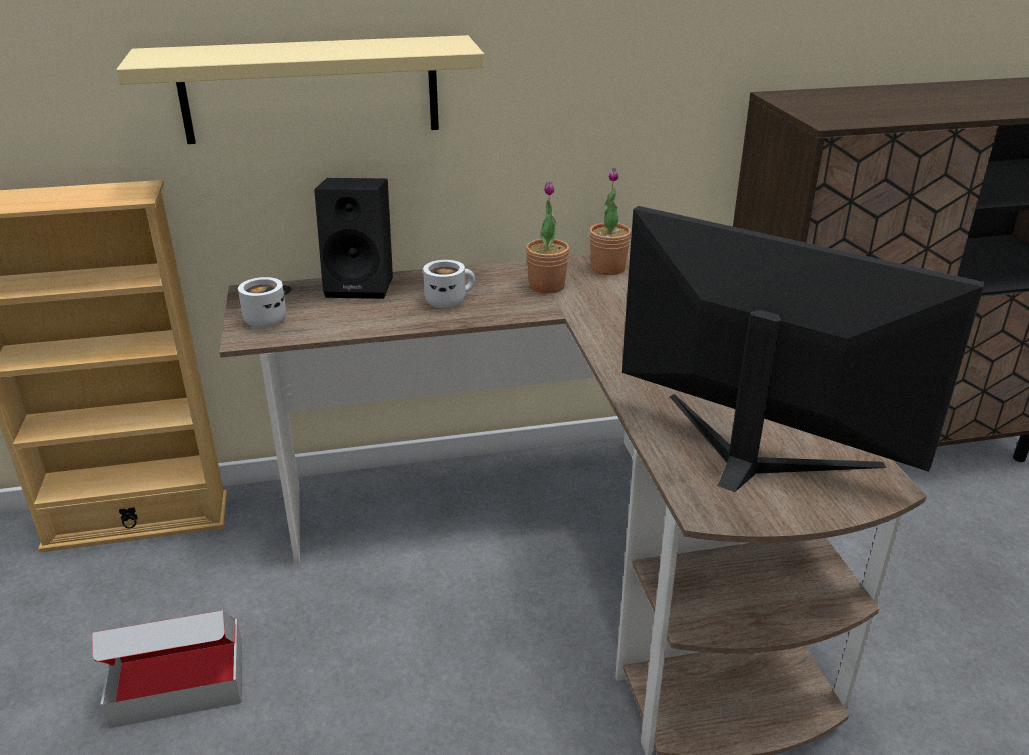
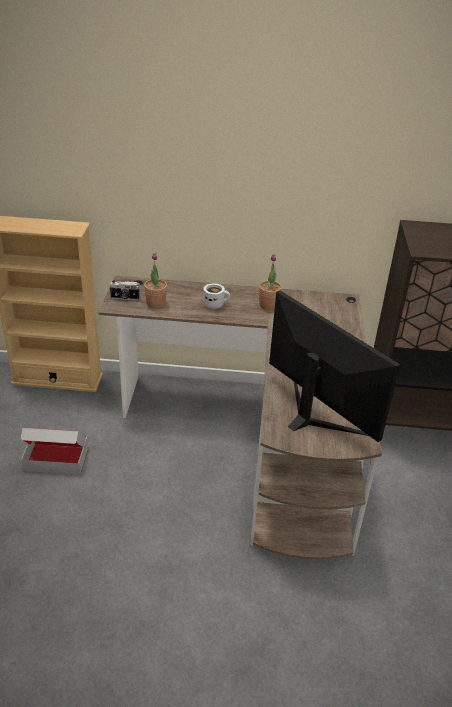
camera: 15 degrees right, 5 degrees up
(265, 319) = (125, 298): white mug -> camera
(310, 90) = (165, 189): beige shelf -> none
(362, 285) = (177, 287): black speaker -> none
(608, 268) = (306, 300): potted plant -> potted plant (156, 304)

